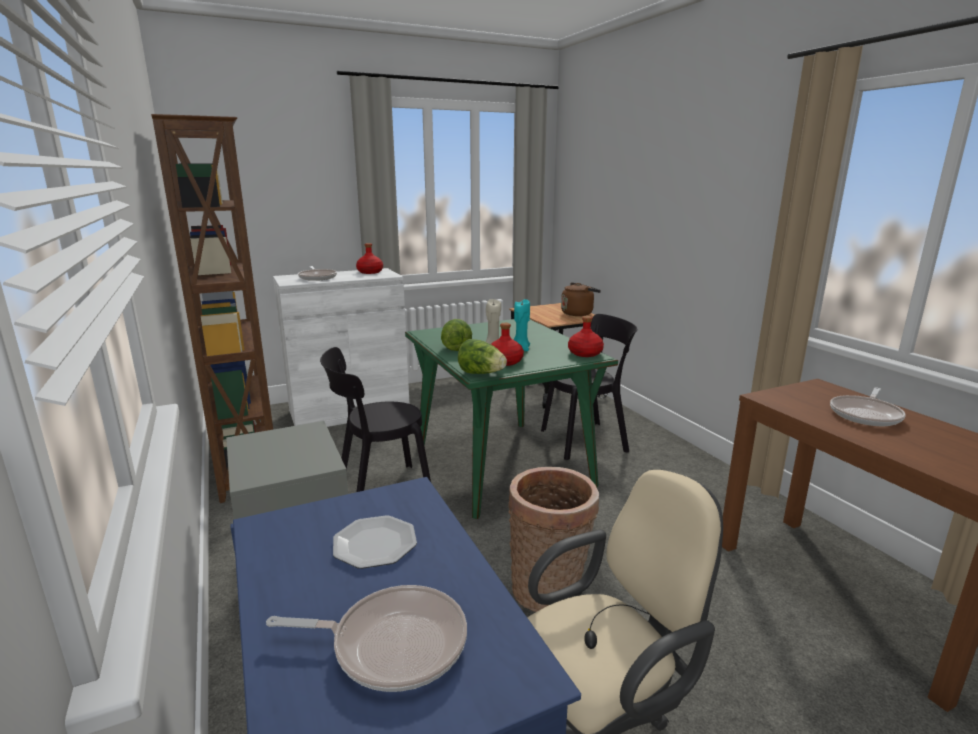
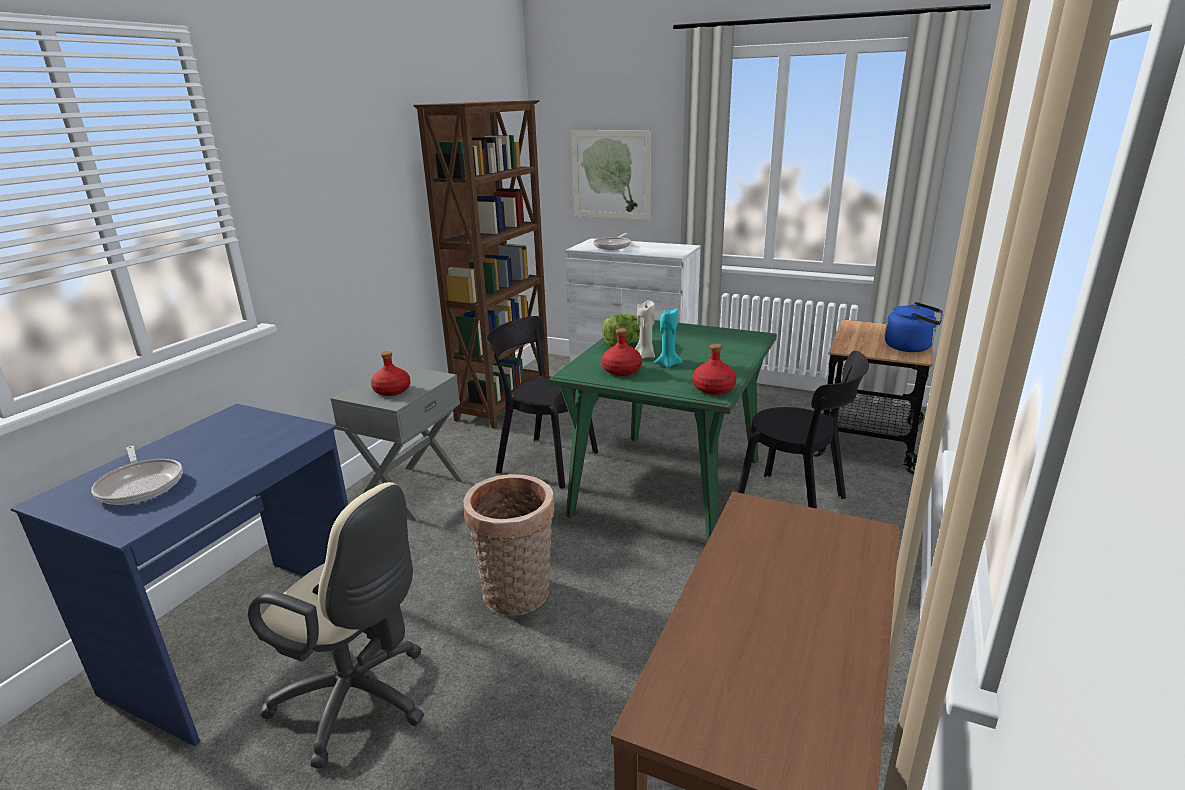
camera: 50 degrees right, 5 degrees up
(275, 212) = (611, 175): none -> picture
(370, 272) = (669, 248): red bottle -> red bottle (392, 390)
(376, 544) = (236, 444): plate -> none
(481, 374) = (575, 374): lettuce -> none
(578, 313) = (911, 347): brown kettle -> blue kettle
(866, 414) = (804, 583): frying pan -> none

